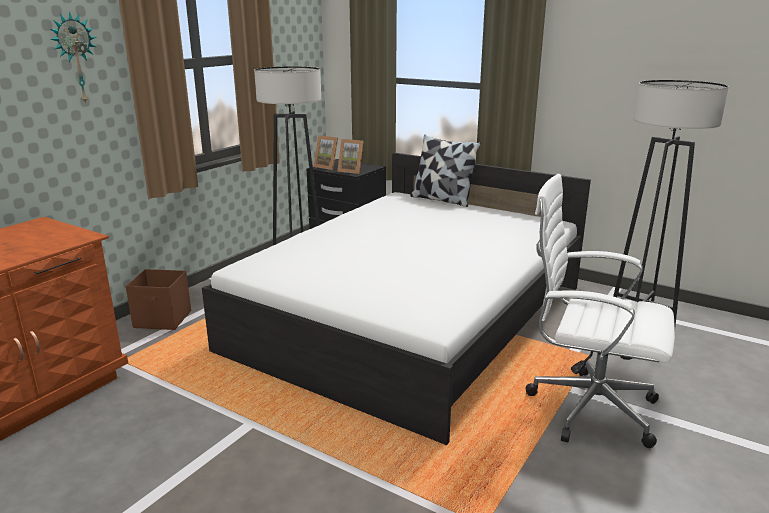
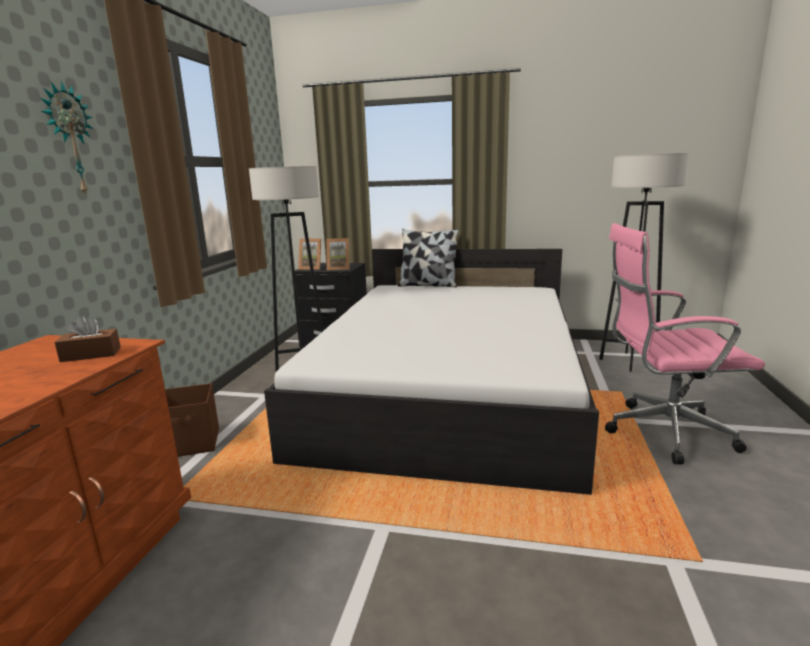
camera: 20 degrees left, 5 degrees down
(51, 241) = (91, 354): none -> brown tissue box
(586, 407) = (662, 432): white office chair -> pink office chair

